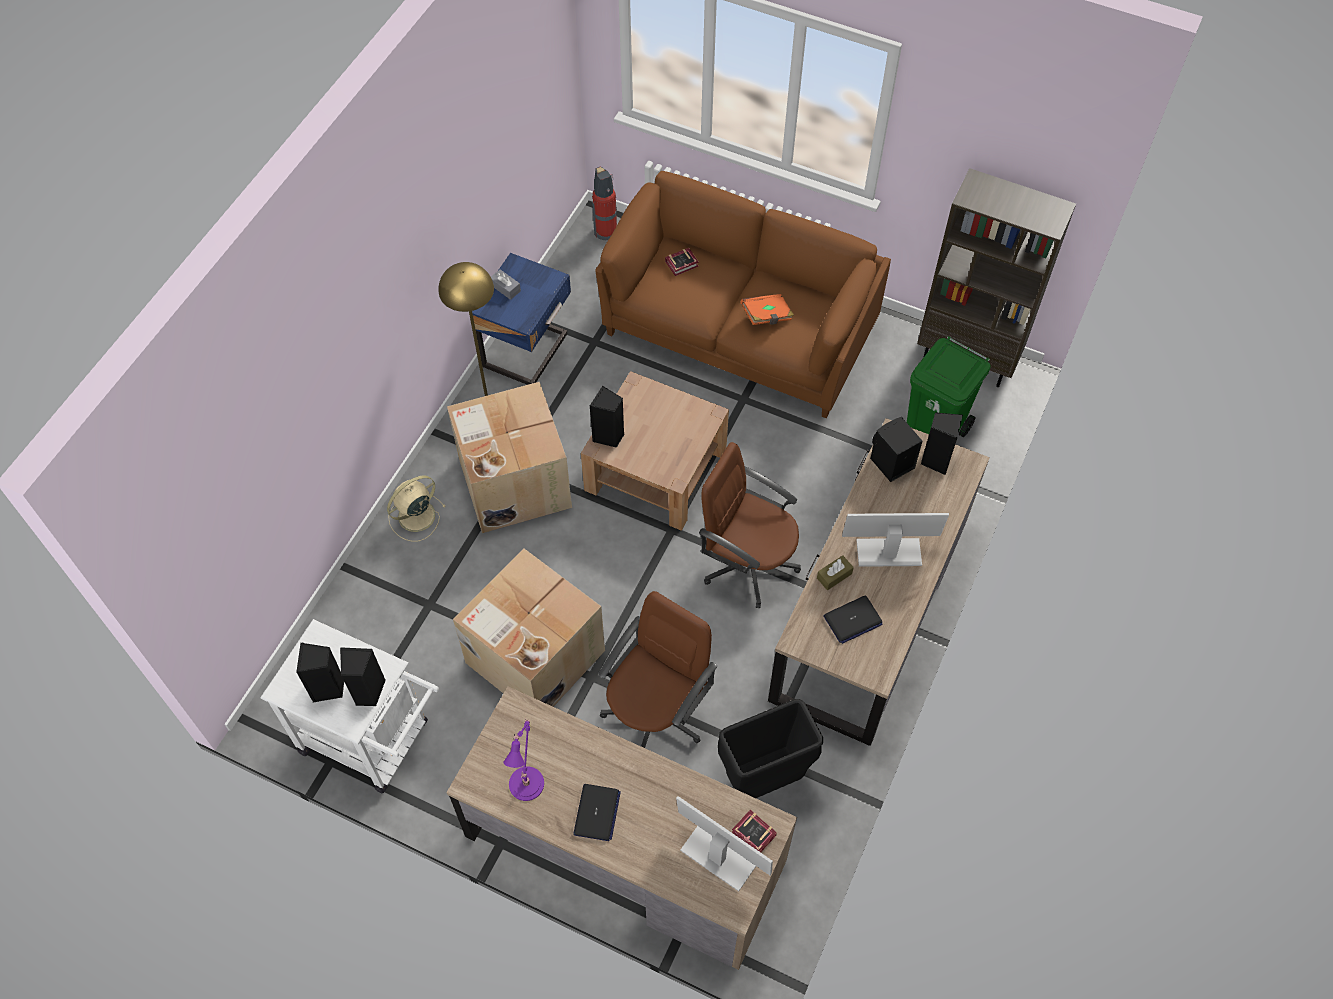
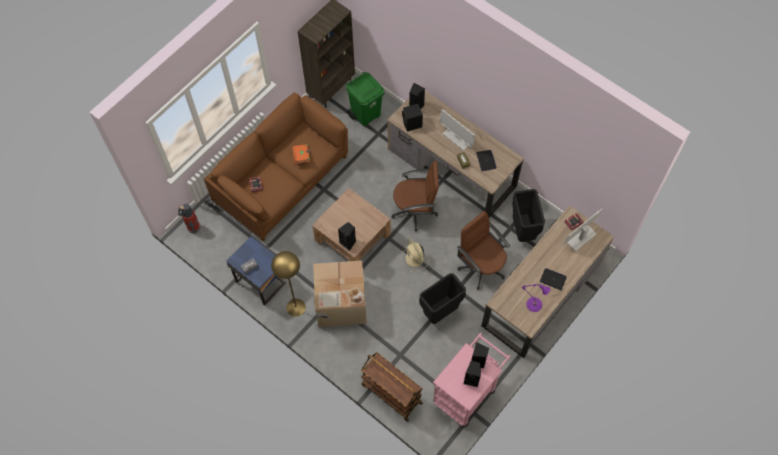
camera: 75 degrees left, 5 degrees up
(347, 606) = (391, 394): none -> brown cart
(374, 741) = (467, 391): white cart -> pink cart
(415, 517) = (348, 354): beige fan -> beige fan (414, 259)
(533, 657) = (440, 313): cardboard box -> black trash can
(748, 562) = (415, 210): brown office chair -> brown office chair turned 135 degrees counterclockwise
(889, 552) = (457, 138): monitor -> monitor turned 60 degrees counterclockwise

